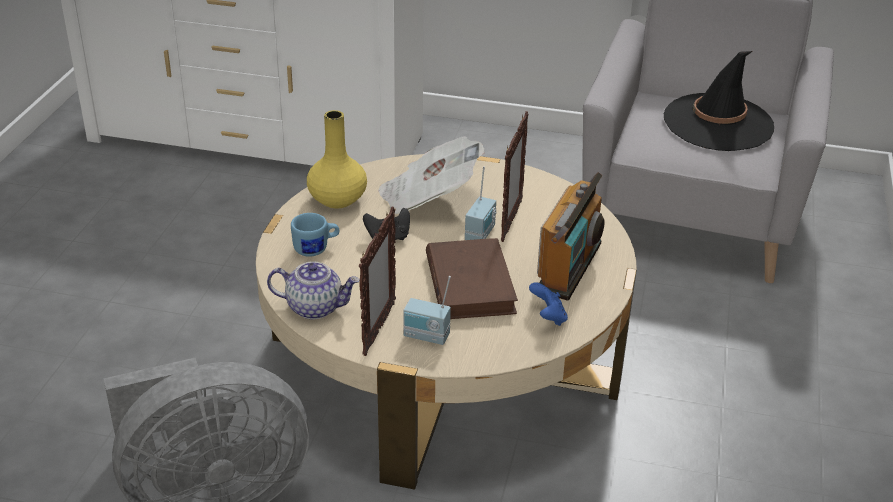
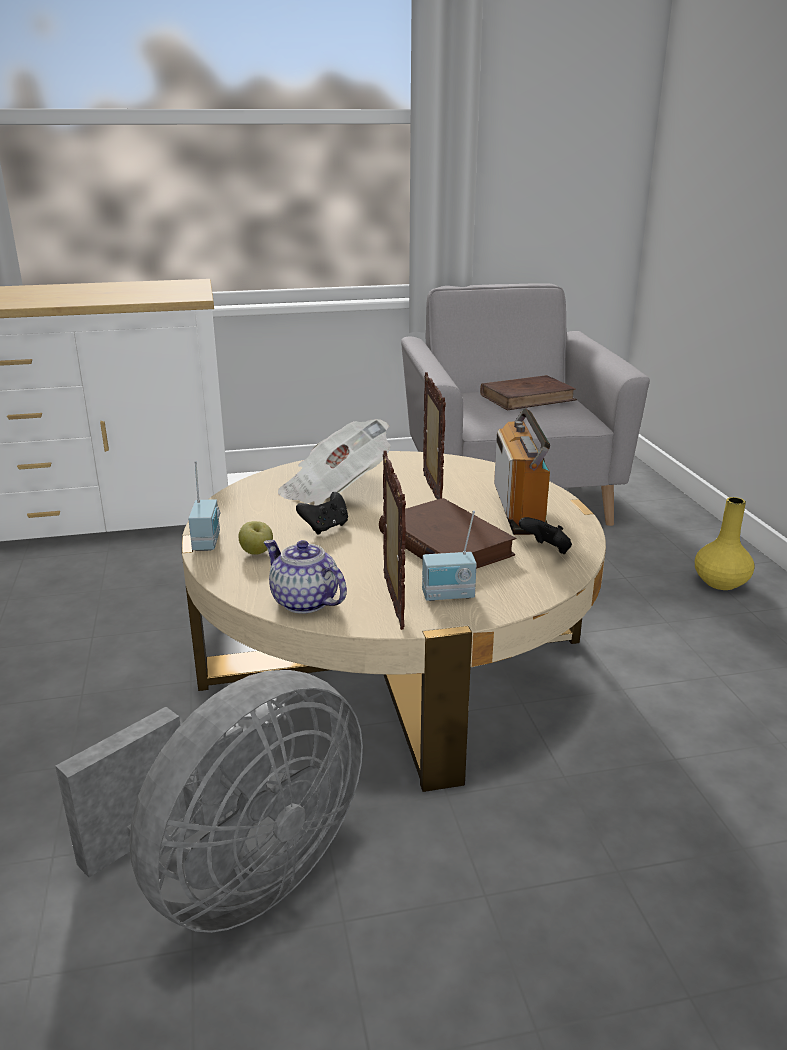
camera: 25 degrees left, 10 degrees down
(315, 307) = (303, 601): teapot -> teapot turned 120 degrees counterclockwise
(316, 249) = (257, 553): blue mug -> apple
(338, 199) = (242, 509): yellow vase -> yellow vase (720, 582)
(481, 234) = (414, 505): radio -> radio (208, 542)
(548, 317) = (546, 550): blue game controller -> black game controller
(718, 123) = (527, 398): black hat -> brown book

